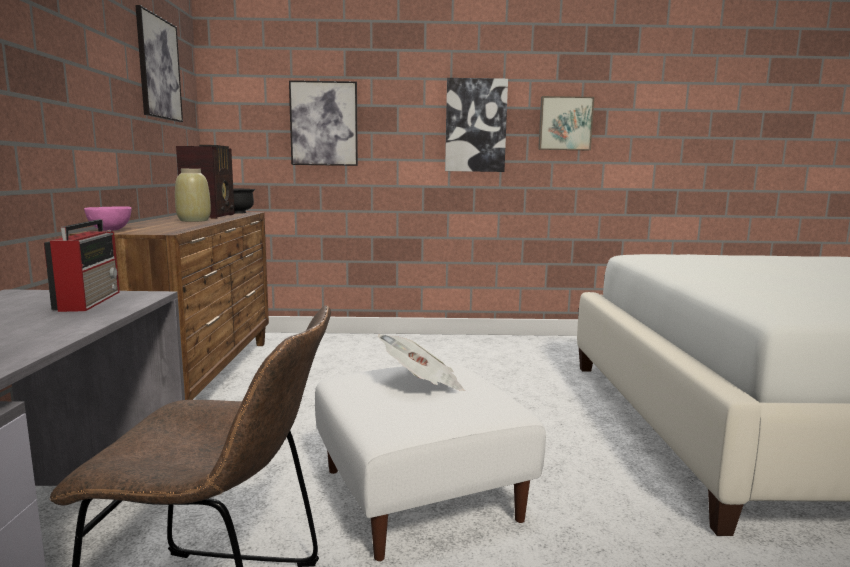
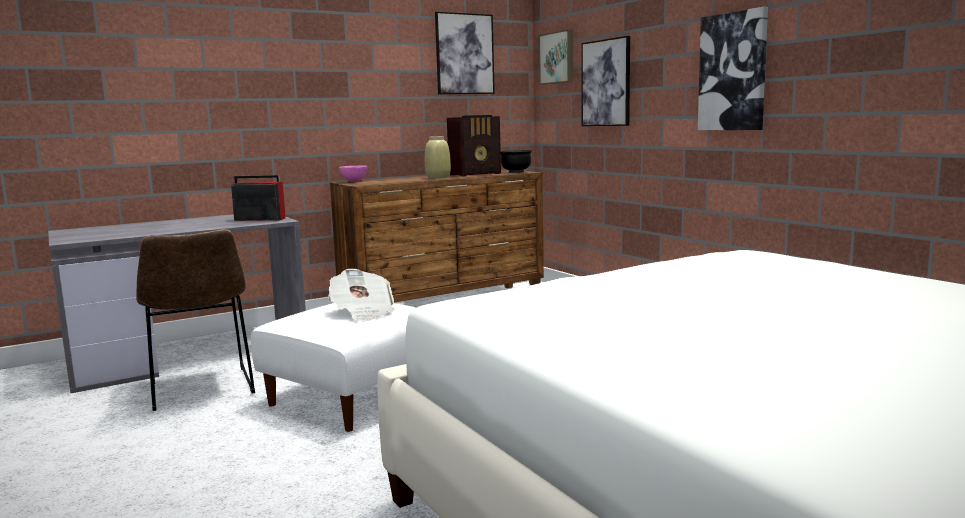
camera: 60 degrees right, 0 degrees up
(90, 300) = (258, 219): radio -> radio turned 135 degrees counterclockwise
(565, 123) = (840, 57): picture -> picture (557, 58)

